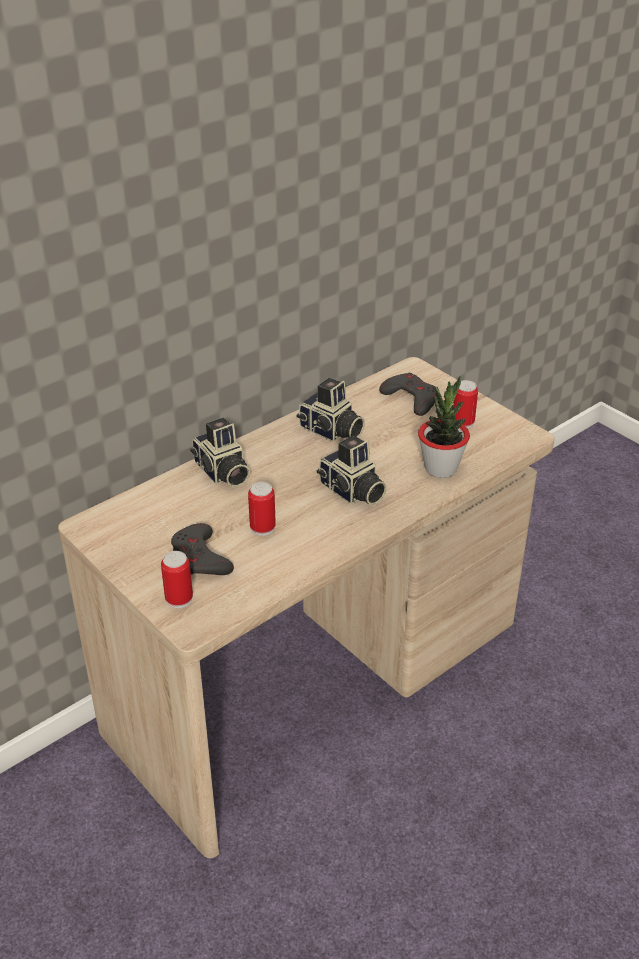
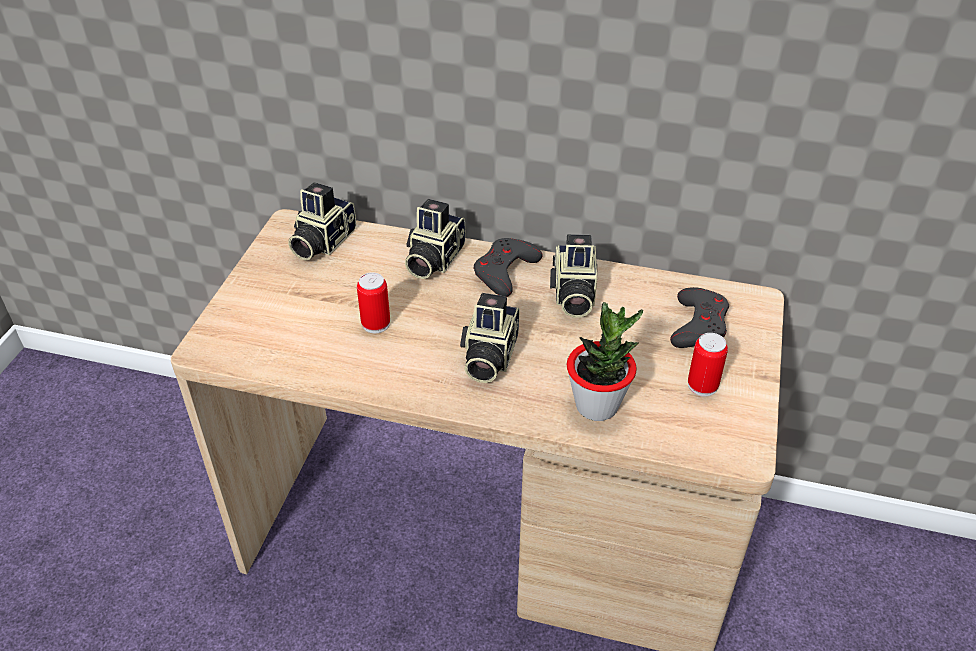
camera: 55 degrees right, 5 degrees up
(132, 518) = (321, 242): none -> camera
(179, 599) = (235, 322): can -> none
(201, 558) = (300, 307): grey game controller -> grey game controller (505, 271)

